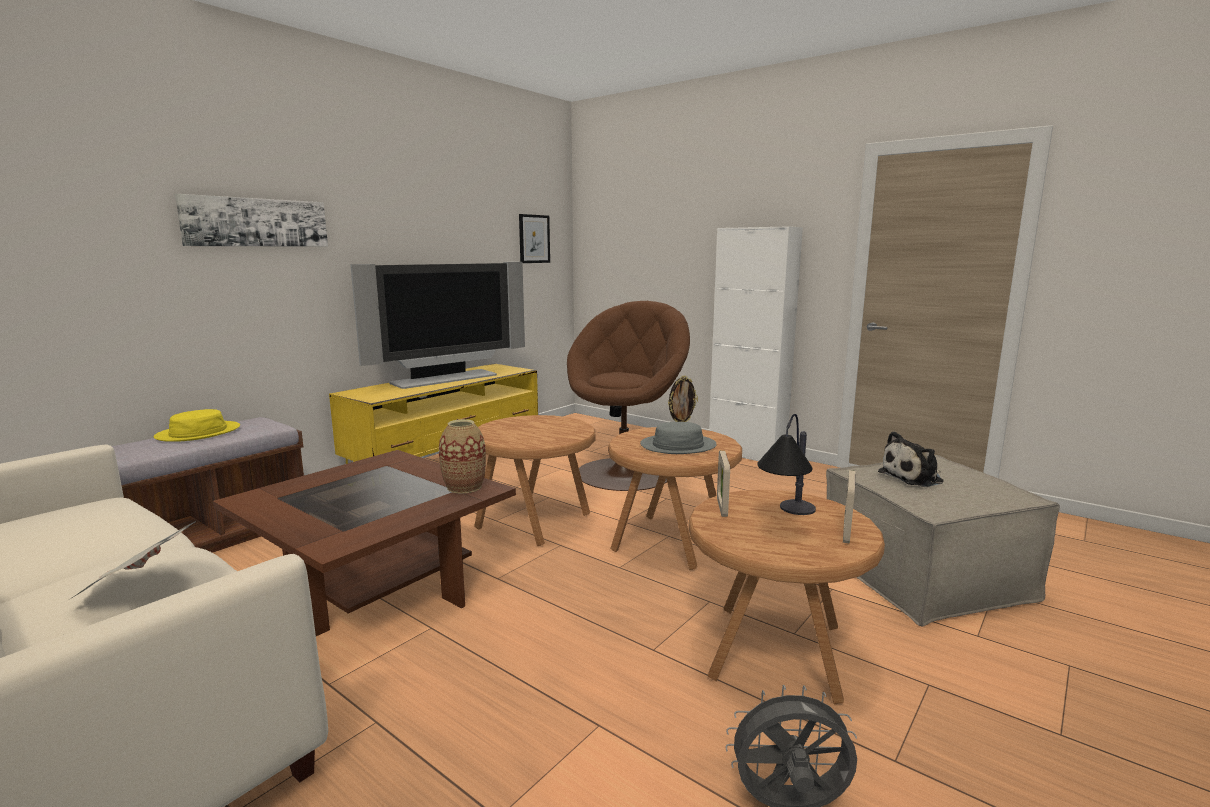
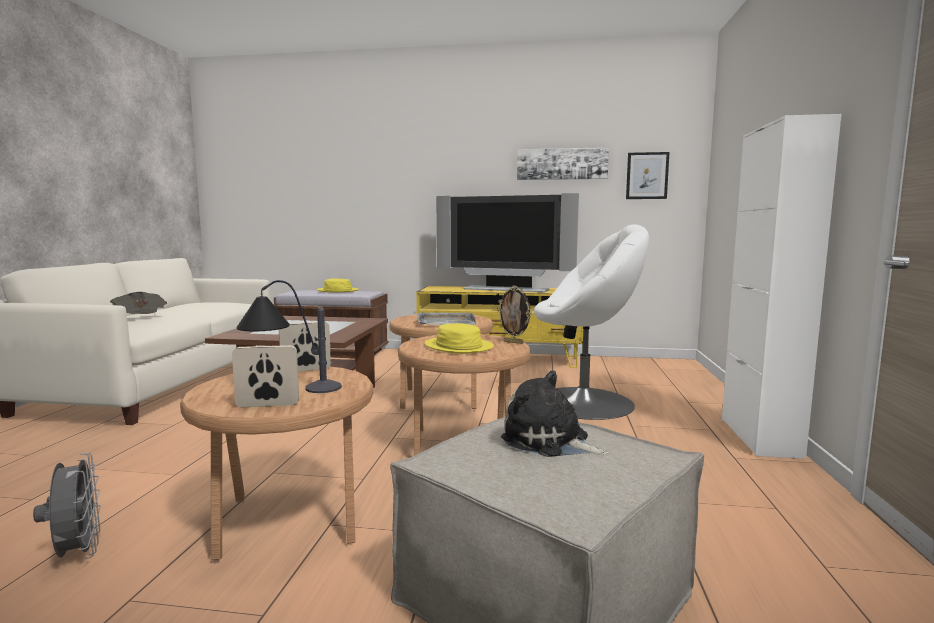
camera: 60 degrees right, 5 degrees down
(256, 222) = (396, 172): picture -> picture (562, 164)
(464, 487) = (333, 335): vase -> none
(549, 430) = (445, 322): none -> grey tray
(625, 473) = (585, 402): brown armchair -> white armchair
(678, 446) = (458, 347): grey hat -> yellow hat

